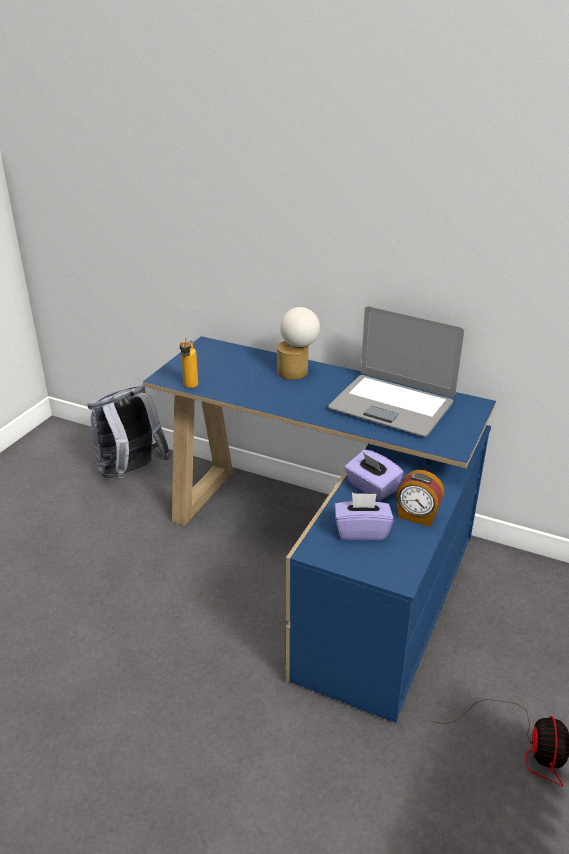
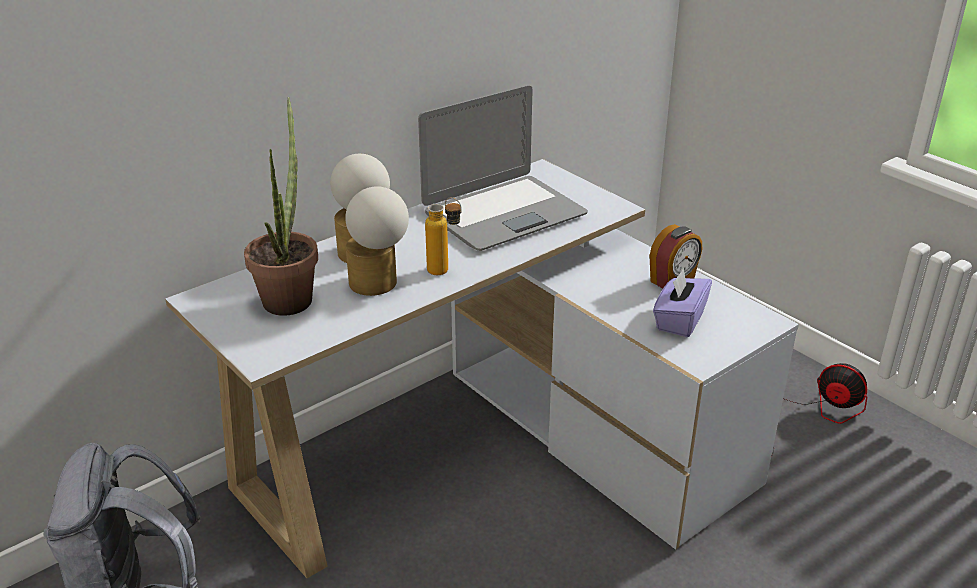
camera: 65 degrees left, 0 degrees up
(190, 388) = (319, 342): bottle -> bottle (445, 273)
(229, 366) = (290, 295): none -> potted plant
(261, 388) = (378, 285): none -> table lamp
(327, 558) = (493, 449): blue desk -> white desk
(371, 488) = (606, 291): purple tissue box -> none

